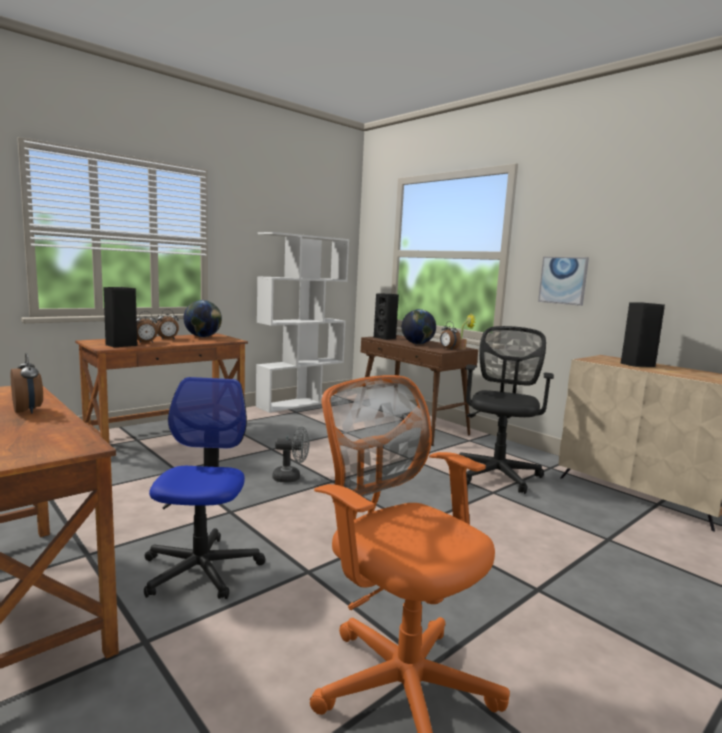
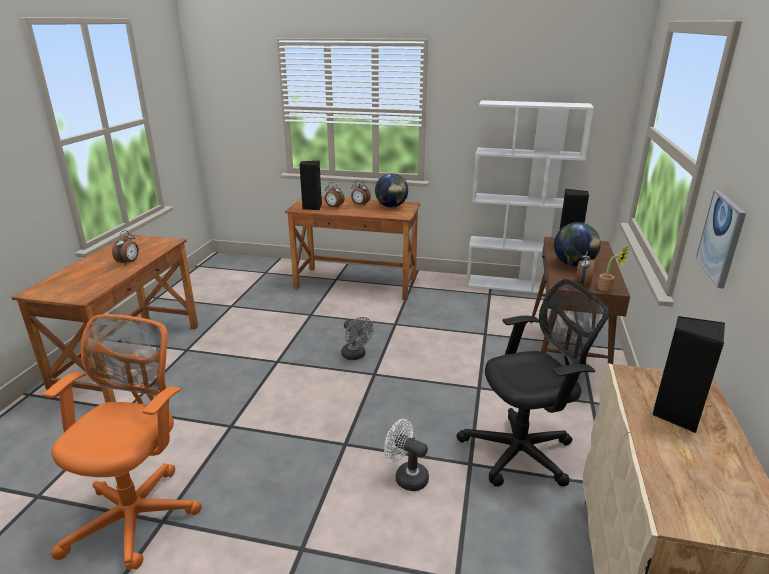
camera: 55 degrees right, 15 degrees up
(201, 569) = (201, 389): office chair -> none
(485, 517) = (406, 477): none -> white fan

